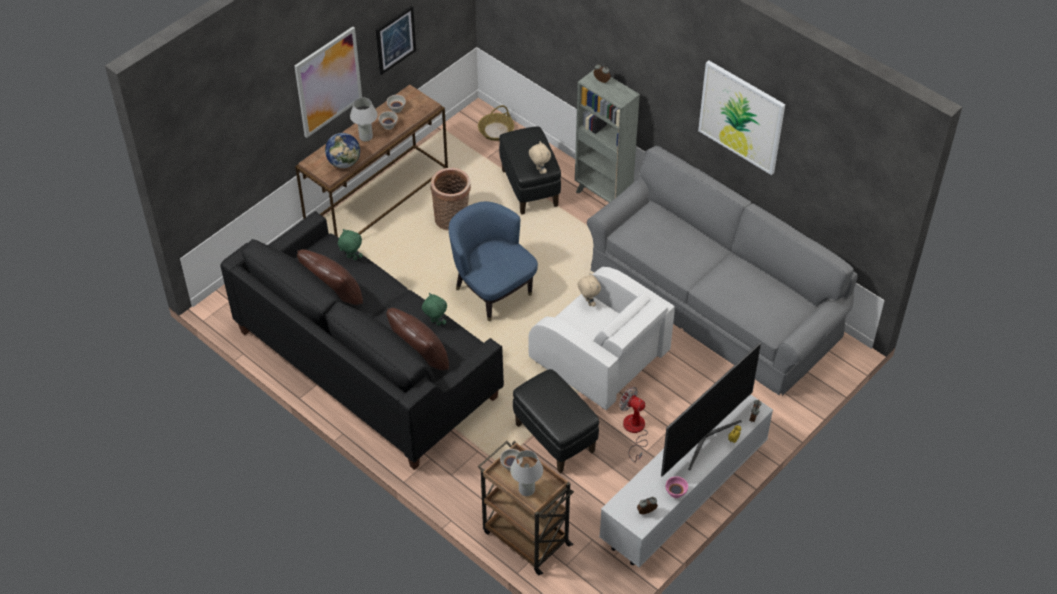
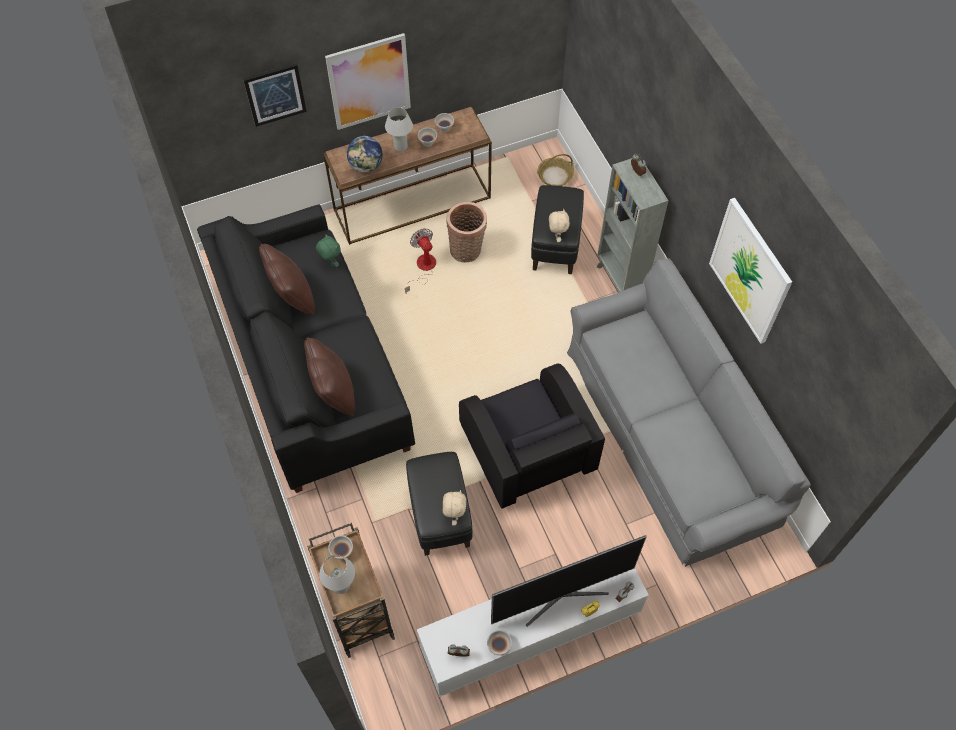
camera: 25 degrees right, 10 degrees up
(395, 39) = (458, 58): picture -> picture (275, 94)
(435, 323) = (368, 361): green plush toy -> none
(492, 290) = (464, 337): blue armchair -> none
(588, 302) = (534, 392): beige plush toy -> beige plush toy (454, 515)
(600, 358) = (527, 449): white armchair -> black armchair
(634, 431) = (519, 541): fan -> fan (423, 269)
(676, 493) = (499, 646): pink bowl -> white bowl

